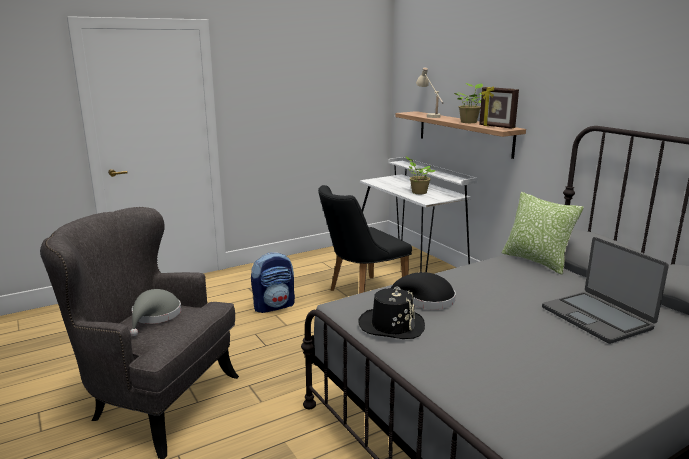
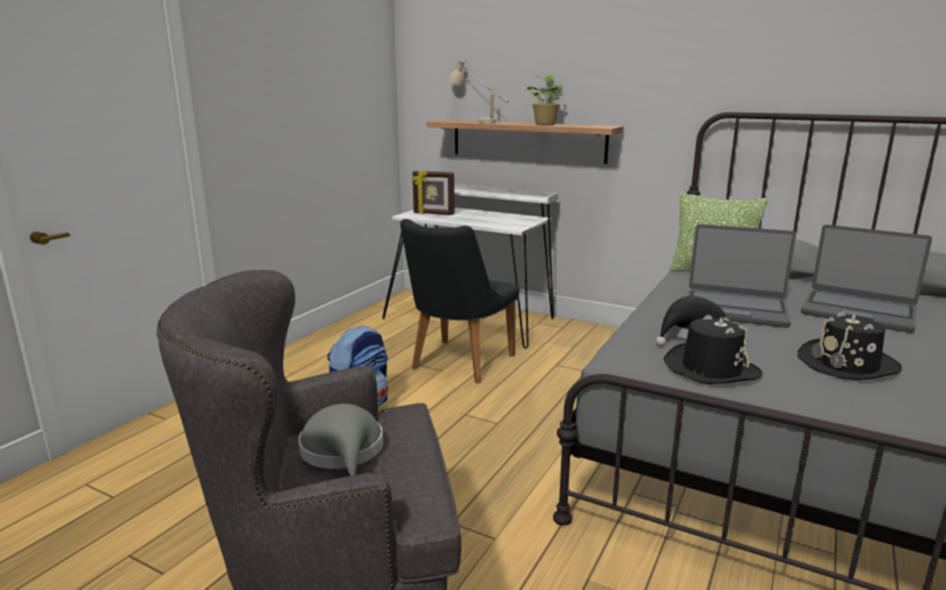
camera: 30 degrees left, 0 degrees up
(418, 192) = (487, 220): potted plant -> none
(493, 292) = (735, 309): none -> laptop
(496, 127) = (589, 125): picture frame -> picture frame (433, 214)
(499, 349) = (848, 364): none -> black hat

